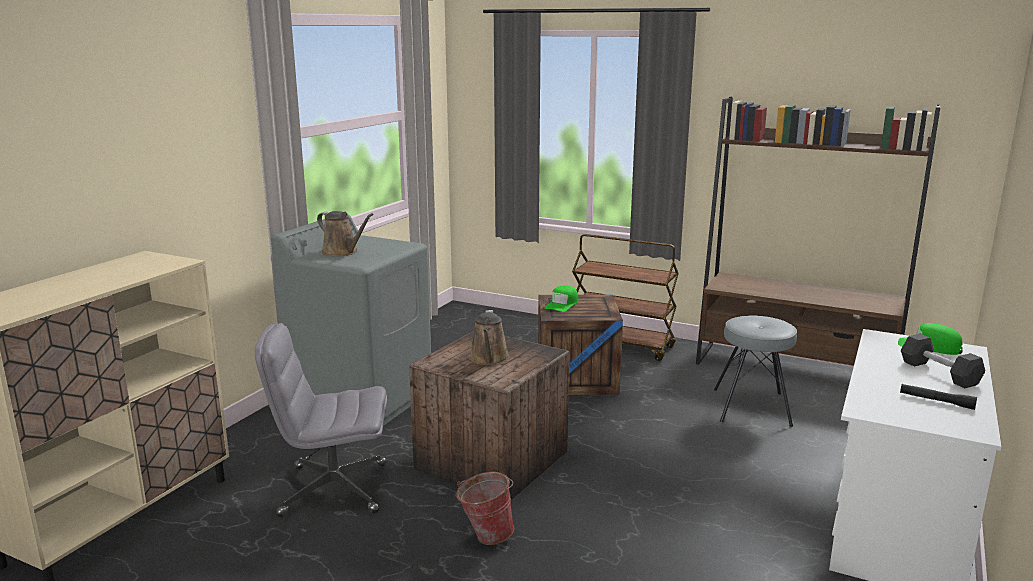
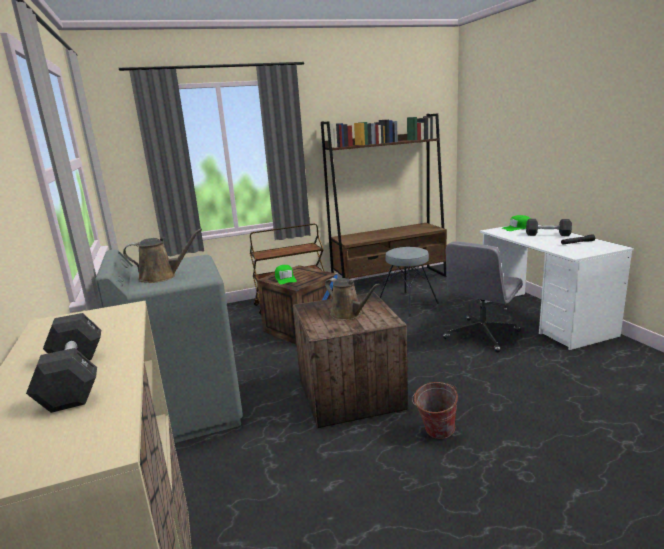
camera: 45 degrees left, 0 degrees up
(68, 289) = (74, 378): none -> black dumbbell
(333, 490) = (292, 478): grey office chair -> grey office chair (481, 335)

